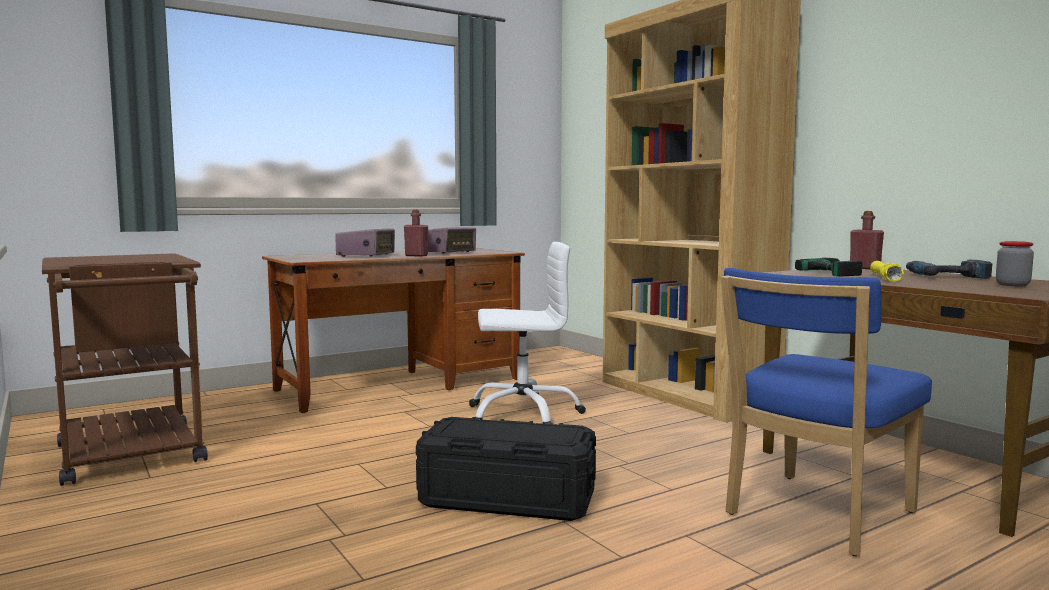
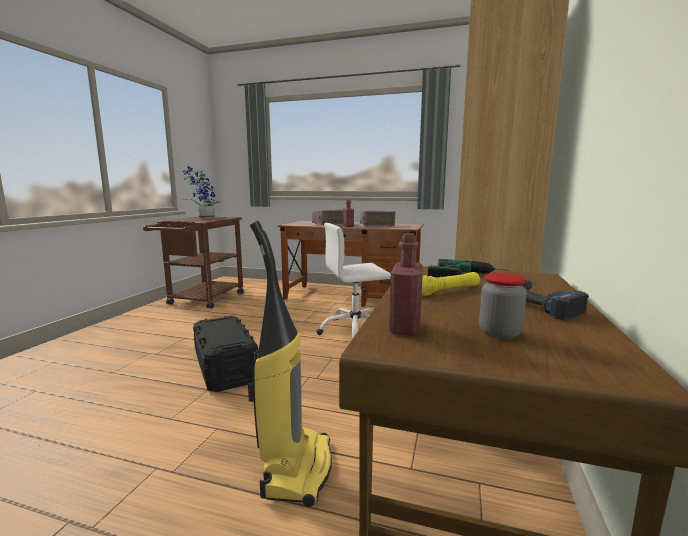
camera: 50 degrees right, 5 degrees up
(122, 258) = (204, 218): none -> potted plant
(523, 414) = (355, 330): white office chair -> white office chair turned 120 degrees clockwise
(814, 515) = (296, 468): blue chair -> vacuum cleaner
(865, 268) = (537, 279): red bottle -> red bottle (405, 328)

